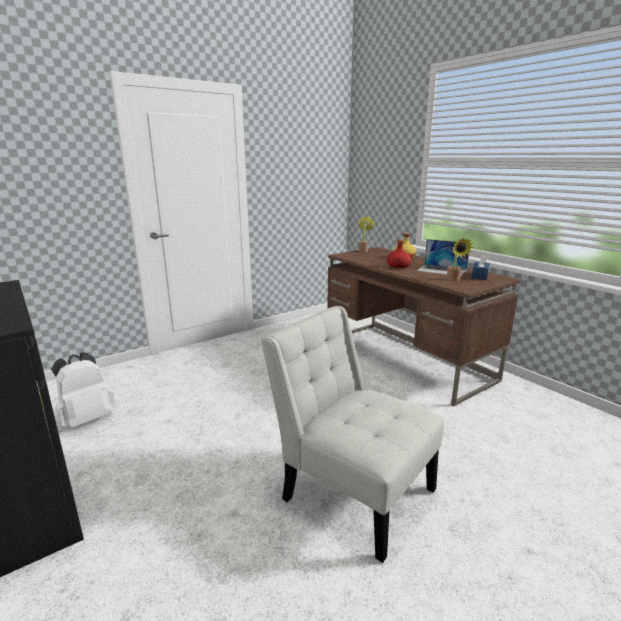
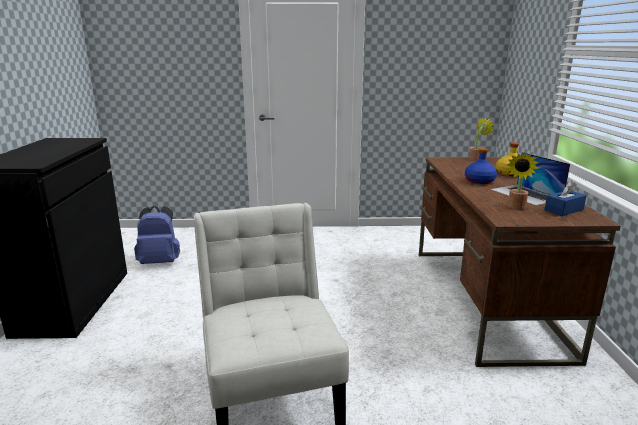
camera: 35 degrees right, 0 degrees up
(87, 419) = (160, 261): white backpack -> blue backpack
(398, 266) = (479, 181): red bottle -> blue bottle

